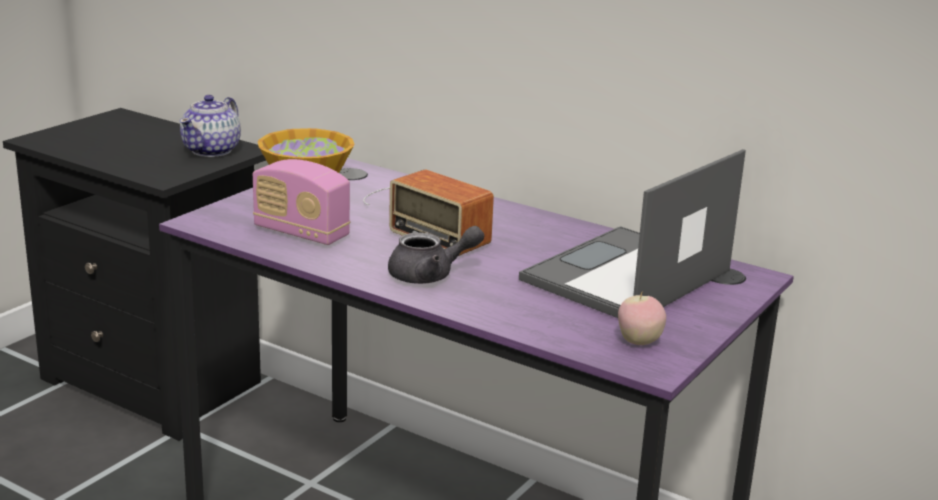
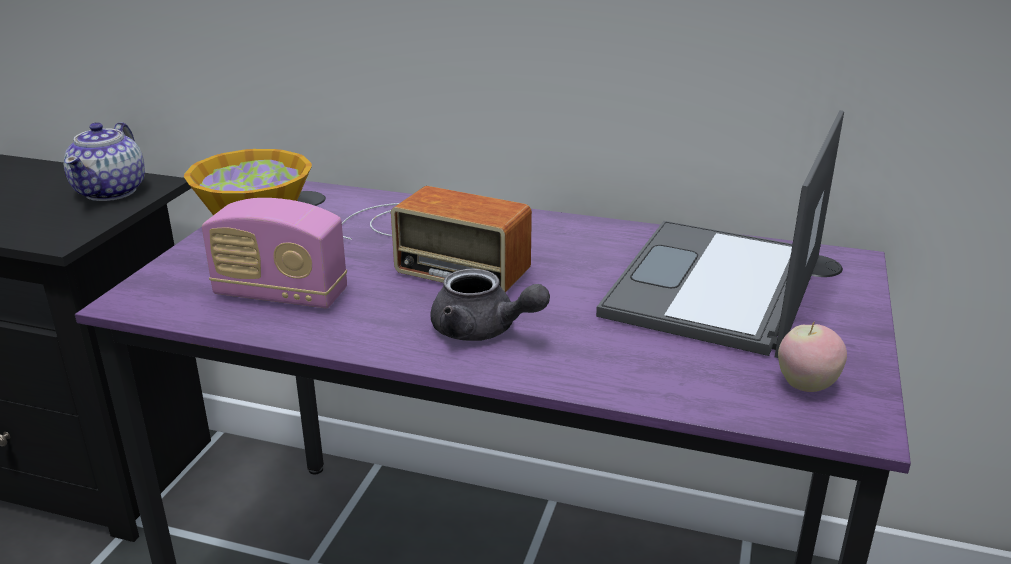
camera: 15 degrees left, 5 degrees up
(430, 275) = (483, 331): grey teapot -> grey teapot turned 60 degrees clockwise

